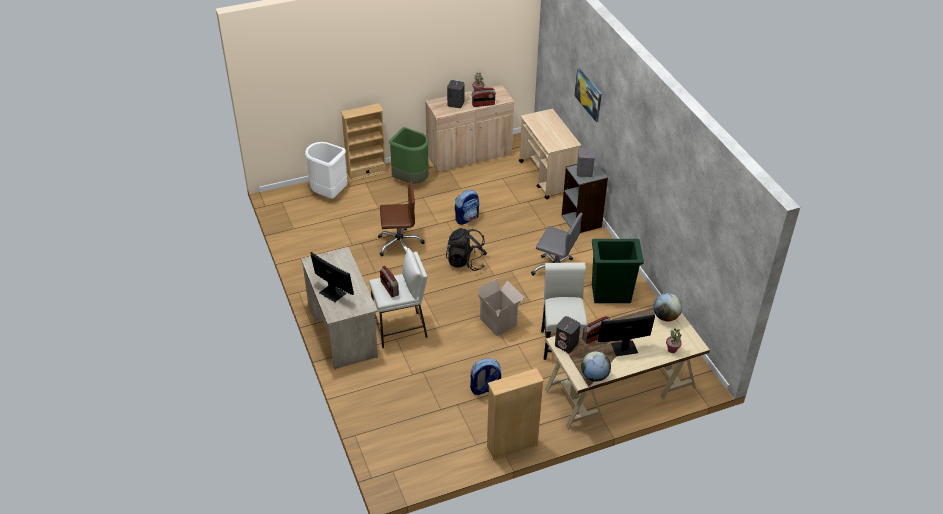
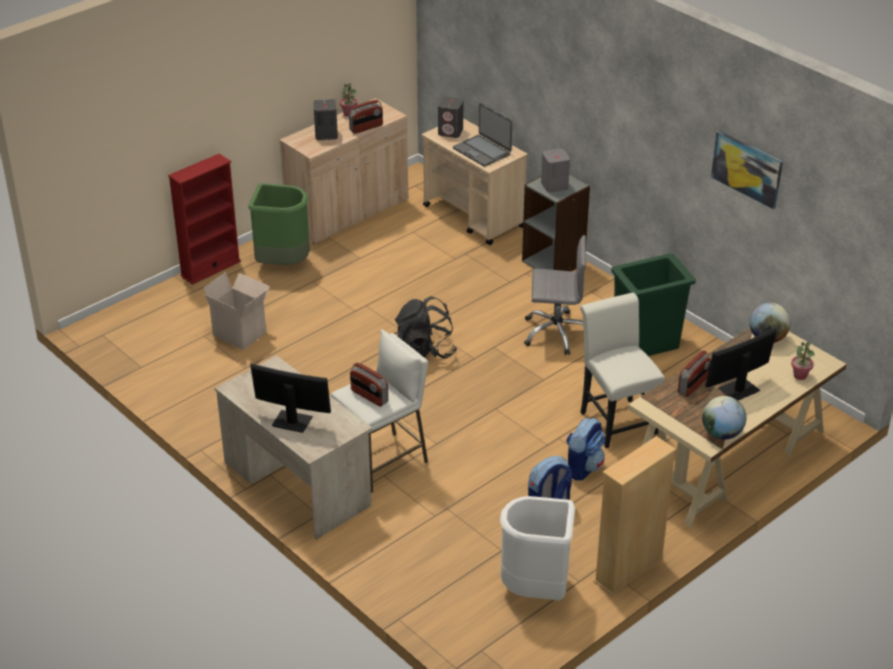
camera: 20 degrees left, 5 degrees down
(328, 194) = (169, 308): white trash can -> white trash can (536, 590)
(366, 173) = (210, 268): beige bookcase -> red bookcase
(399, 244) = (315, 350): brown office chair -> none
(467, 218) = (393, 294): backpack -> backpack (583, 467)
(499, 322) = (517, 416): cardboard box -> cardboard box (241, 333)
(552, 136) = (482, 151): none -> laptop
(566, 344) = (661, 404): grey speaker -> grey speaker (451, 132)
(588, 94) = (534, 75): picture -> picture (747, 168)

